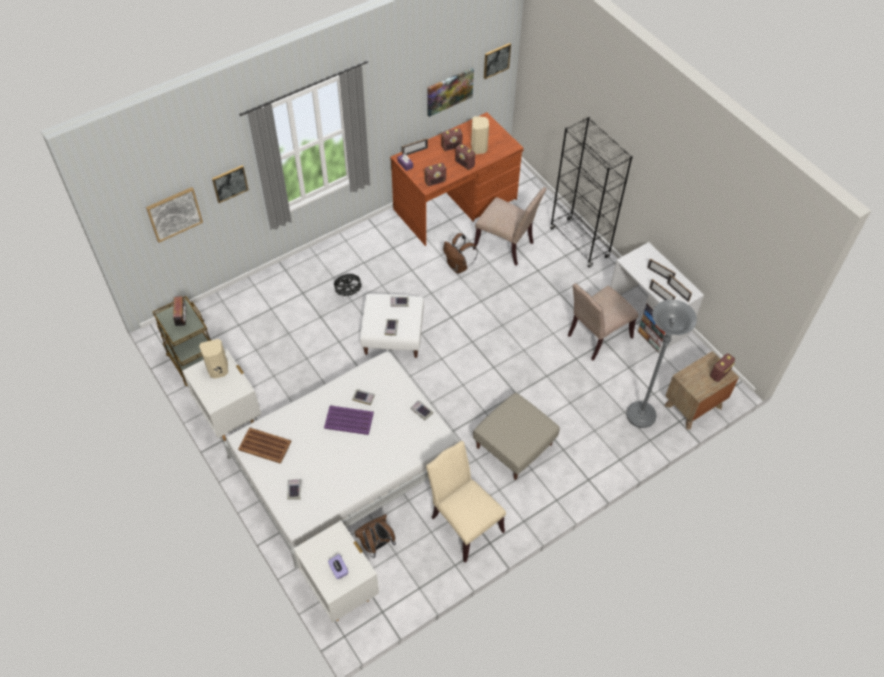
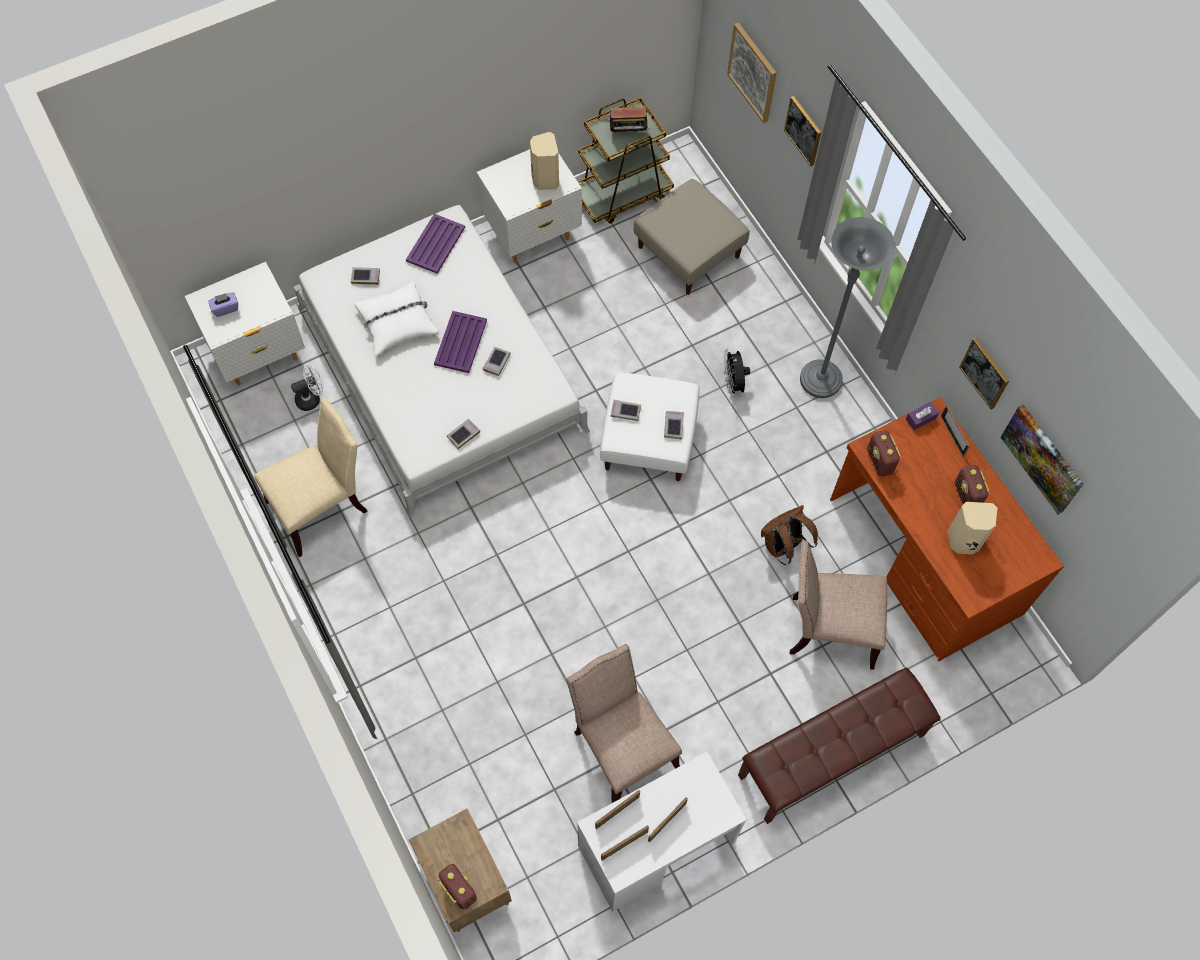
camera: 95 degrees right, 10 degrees up
(265, 446) = (435, 244): brown tray -> purple tray
(334, 463) = (397, 322): none -> white pillow
(376, 545) = (311, 398): brown backpack -> white fan
(465, 164) = (923, 513): radio -> none
(496, 60) = (1116, 536): picture -> picture (985, 373)
(506, 245) = (828, 629): beige chair -> beige chair turned 60 degrees clockwise
(514, 445) = (434, 588): beige ottoman -> beige ottoman (689, 252)
(579, 243) = (832, 756): black bookcase -> brown bench
(640, 415) = (459, 788): grey floor lamp -> grey floor lamp (820, 380)

